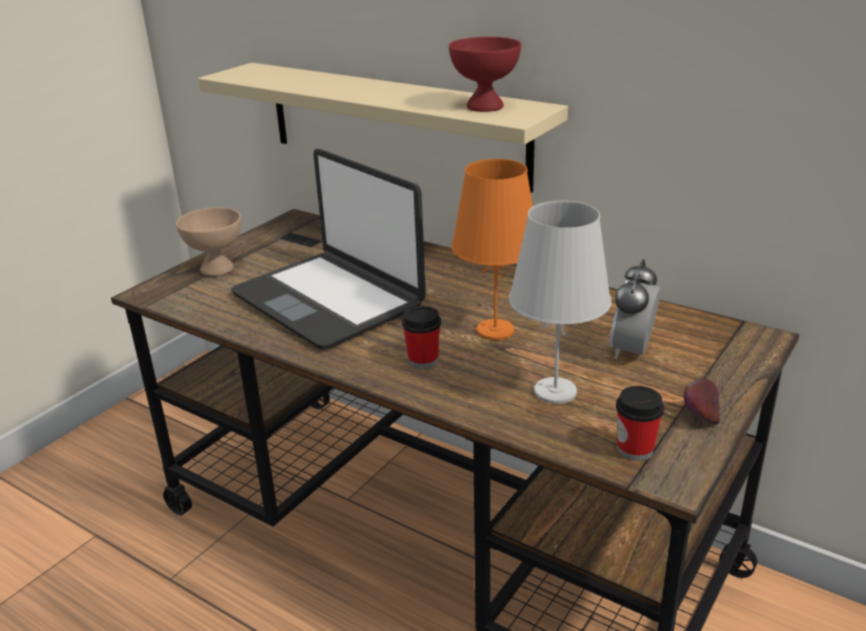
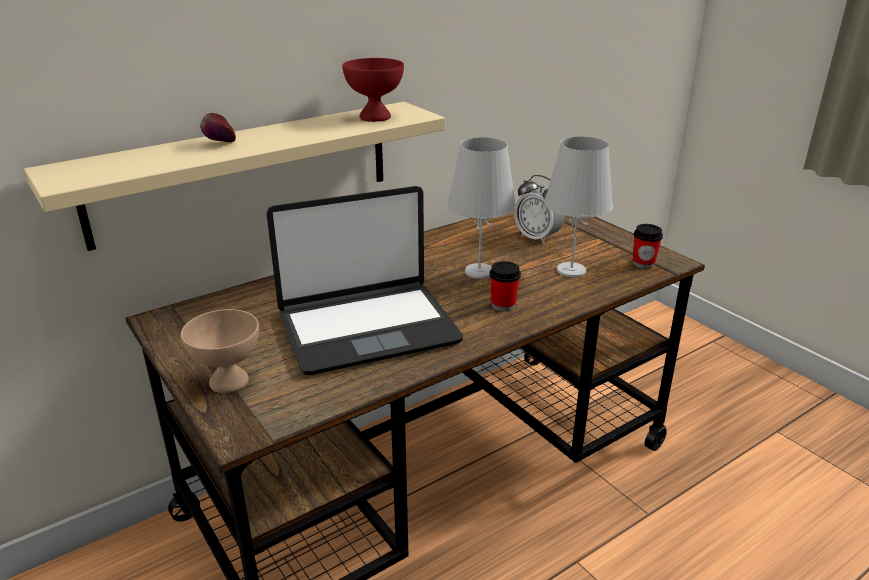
camera: 70 degrees left, 0 degrees up
(496, 330) = (479, 271): orange table lamp -> white table lamp
(699, 418) = (619, 240): apple -> apple (220, 144)

